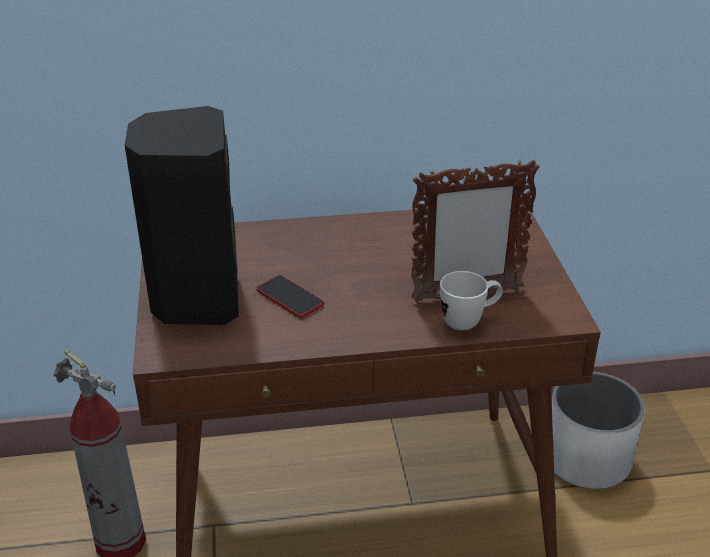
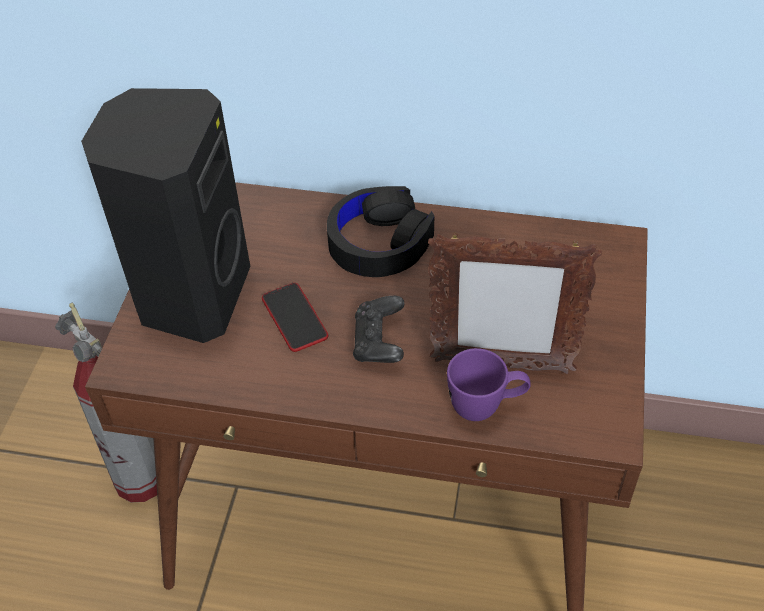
camera: 20 degrees right, 15 degrees up
(332, 241) = (379, 242): none -> black headphones
(366, 300) = (379, 342): none -> black game controller
(469, 321) = (486, 406): white mug -> purple mug
(587, 460) = (678, 520): white planter -> none

